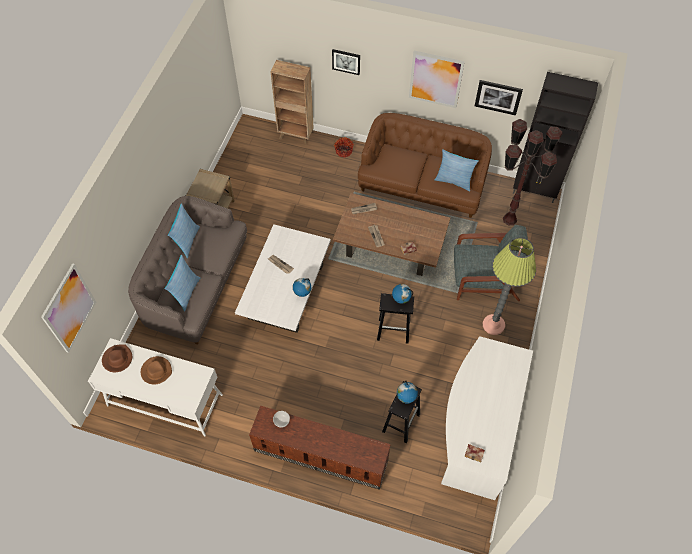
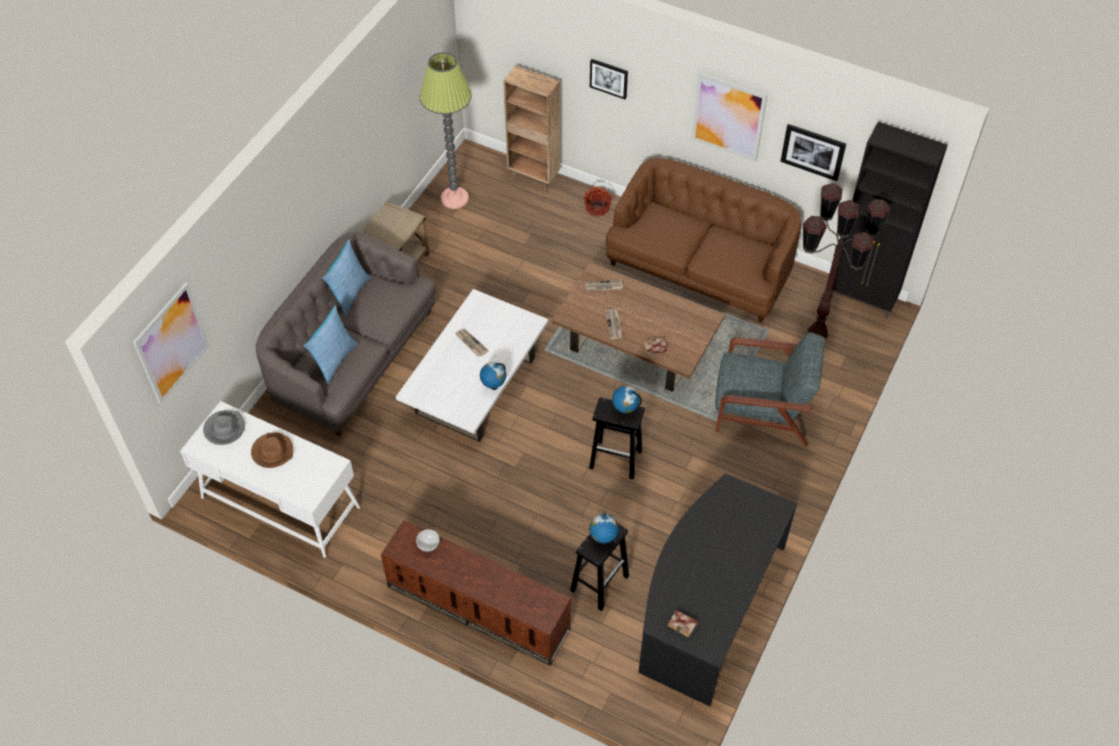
camera: 10 degrees right, 5 degrees down
(117, 359) = (224, 429): brown hat -> grey hat
(454, 181) = (740, 264): pillow -> none
(478, 427) = (708, 606): white desk -> black desk
(493, 324) = (761, 472): floor lamp -> floor lamp (454, 198)

